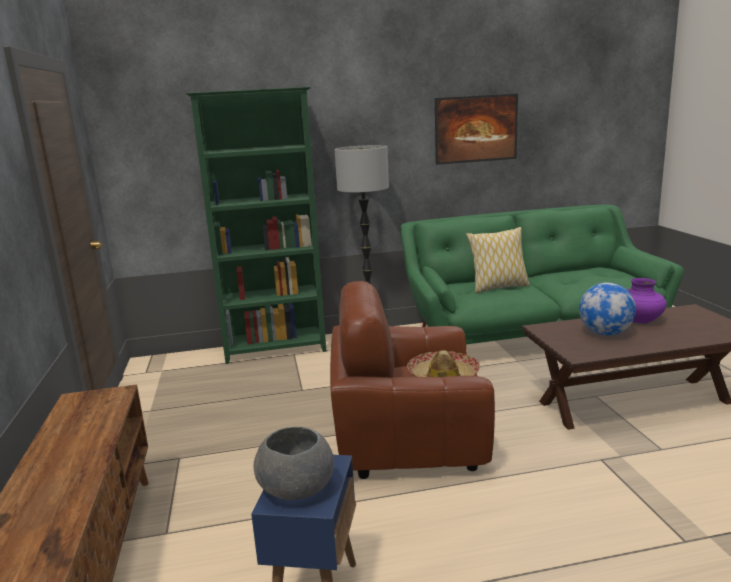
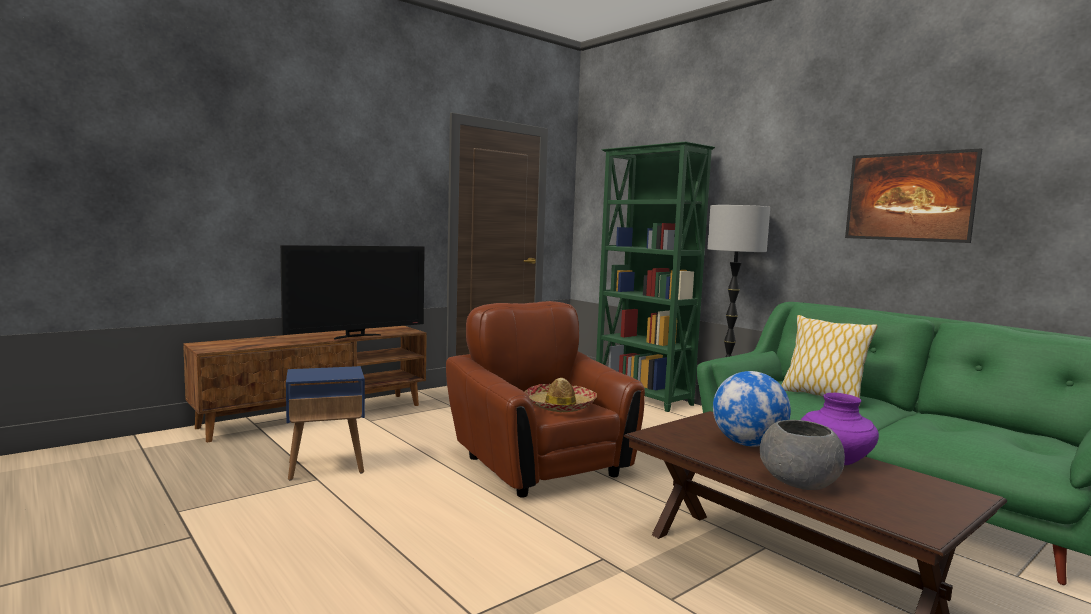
camera: 60 degrees right, 10 degrees down
(101, 436) = (356, 336): none -> television
(295, 489) = (316, 372): grey bowl -> grey bowl (797, 482)

